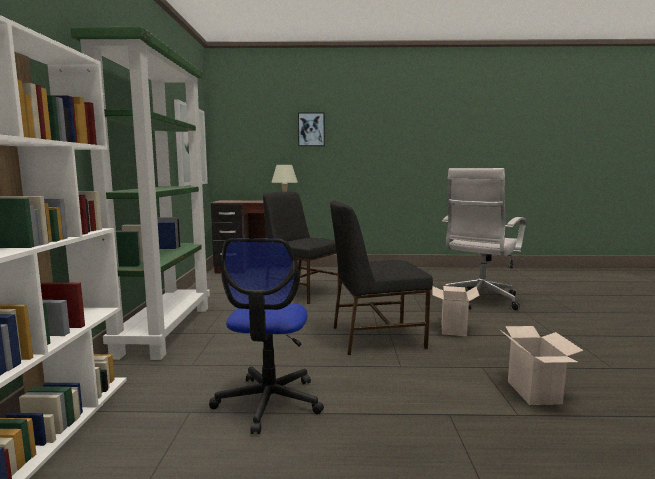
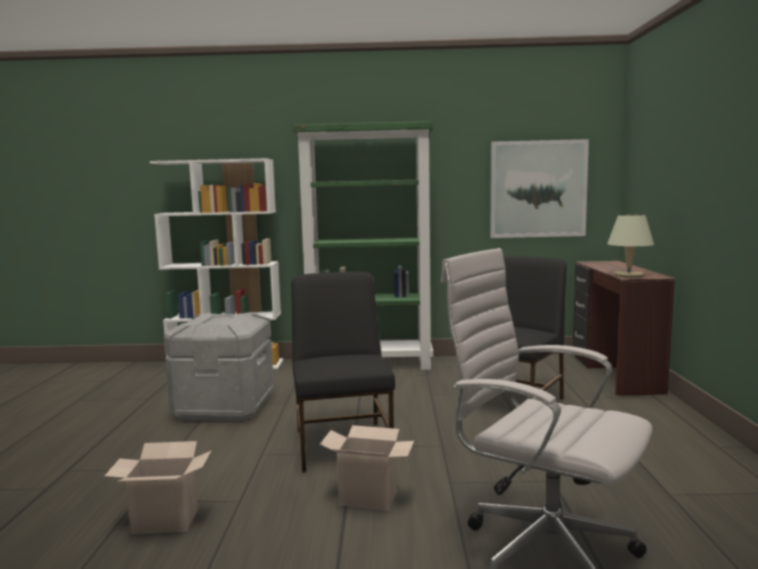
camera: 90 degrees right, 0 degrees up
(269, 402) = (224, 407): office chair -> grey storage box
(311, 129) = (700, 150): picture -> none

